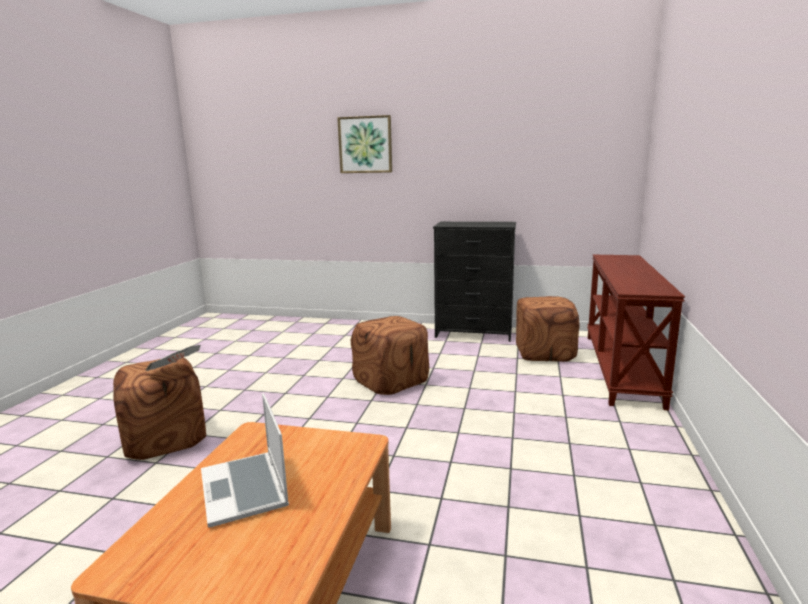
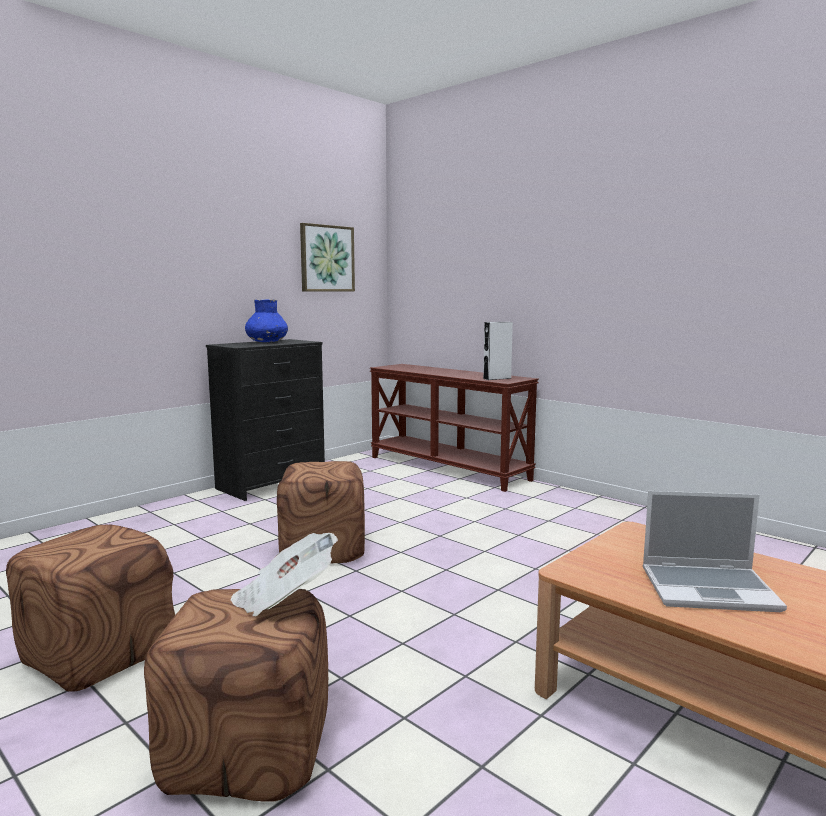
camera: 60 degrees left, 5 degrees down
(365, 145) = (83, 230): picture -> picture (327, 258)
(481, 223) = (267, 342): none -> blue vase
(544, 353) = (375, 477): brown ottoman -> brown ottoman (97, 654)
(637, 286) = (497, 378): none -> white speaker

